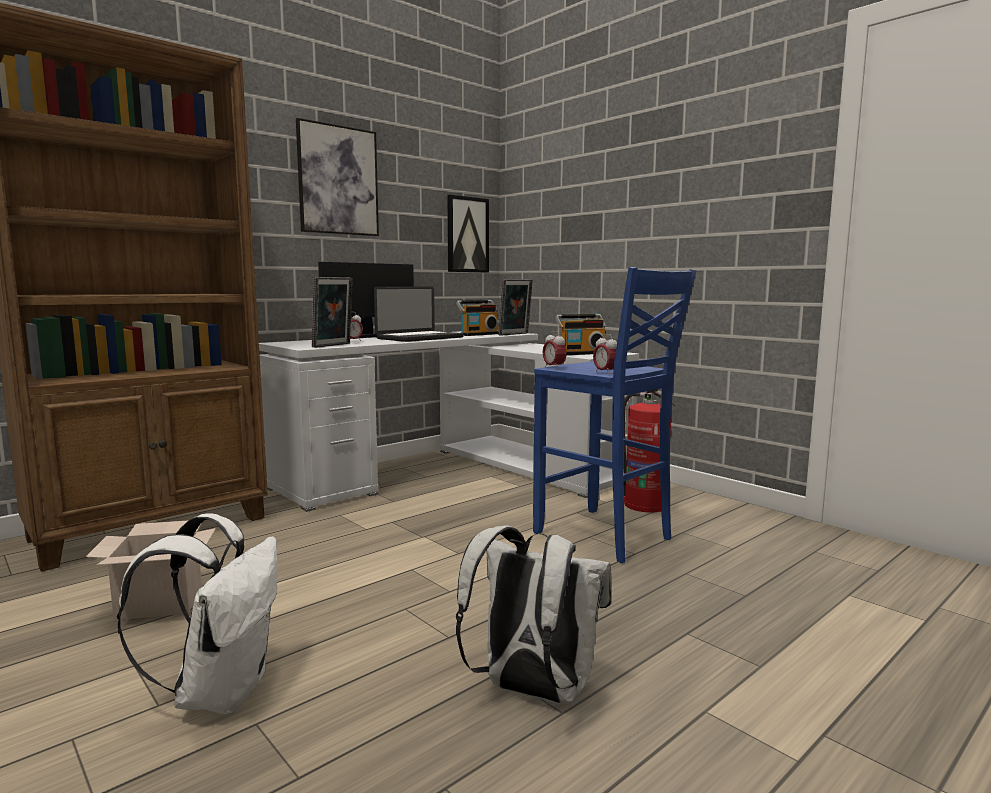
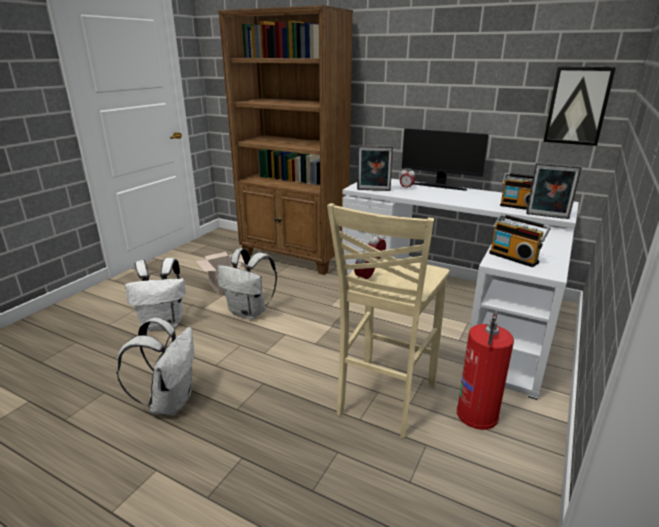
camera: 70 degrees right, 15 degrees up
(304, 589) = (249, 312): none -> white backpack
(338, 180) = (442, 63): picture -> none
(420, 338) = (455, 198): laptop -> none
(605, 536) = (383, 400): blue stool -> beige stool

